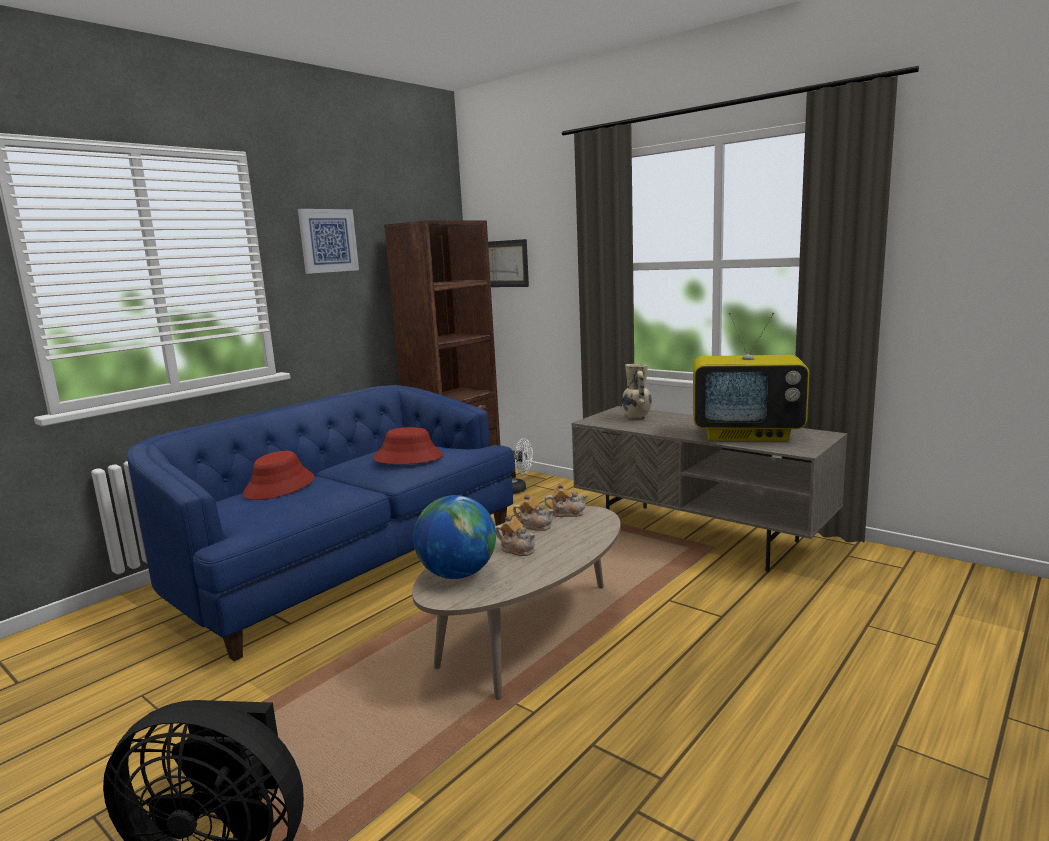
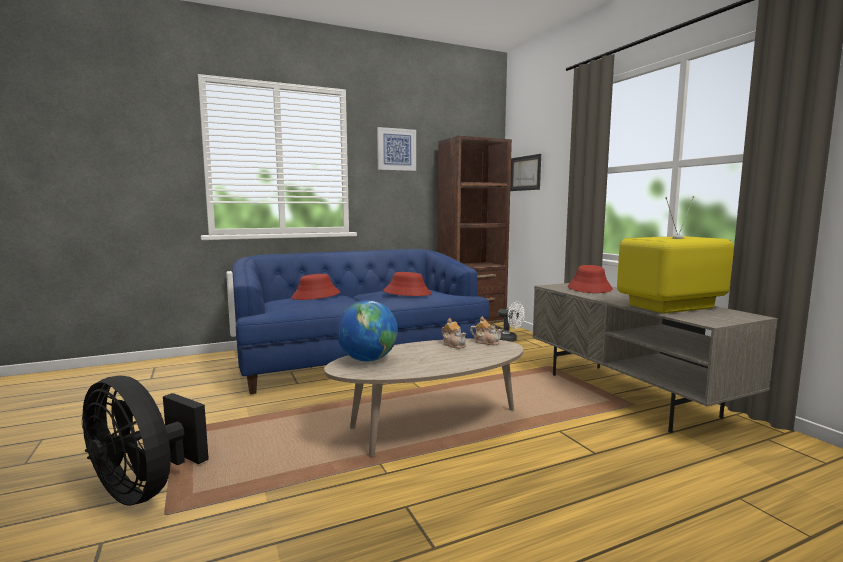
camera: 25 degrees right, 5 degrees down
(517, 549) = (424, 355): teapot -> none
(636, 417) = (590, 288): beige vase -> red hat
(747, 434) = (671, 307): television -> television turned 120 degrees clockwise

